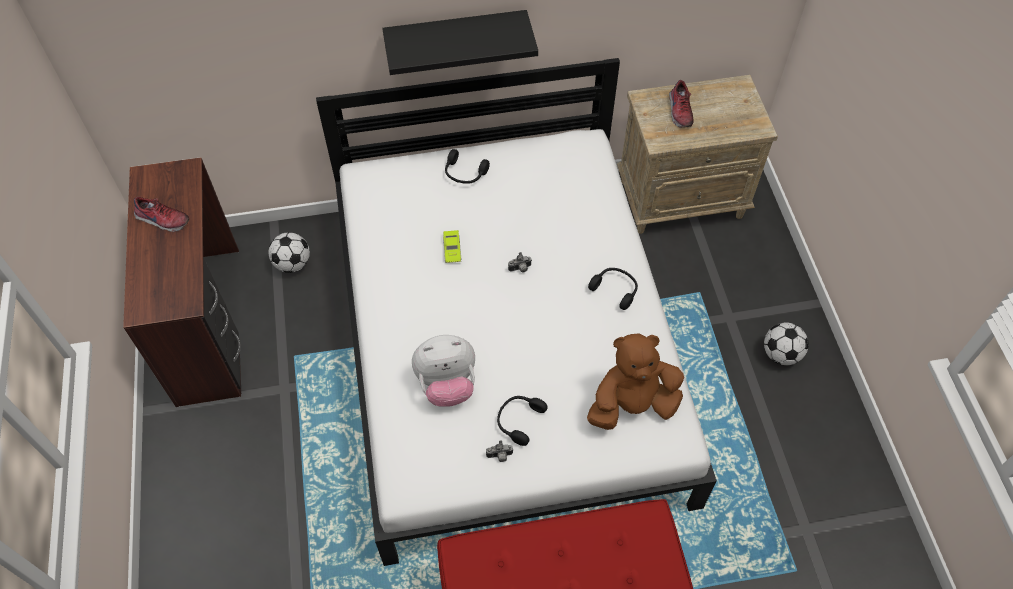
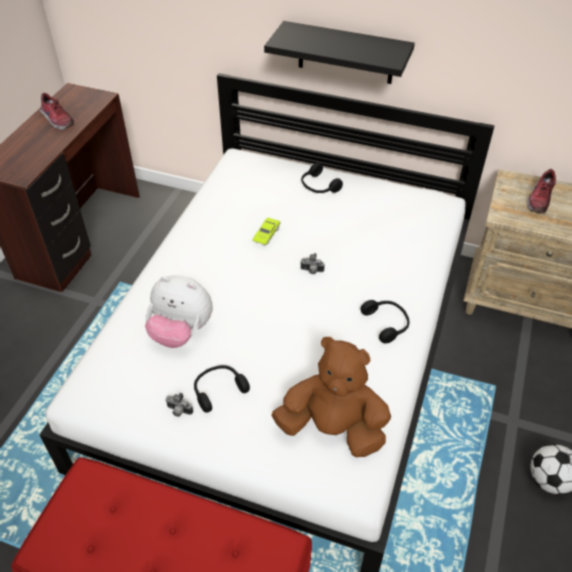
camera: 30 degrees right, 10 degrees down
(292, 264) = (169, 220): football -> none

